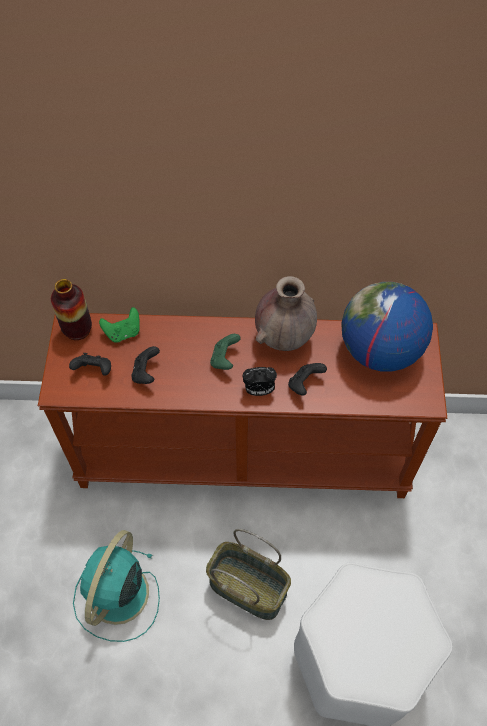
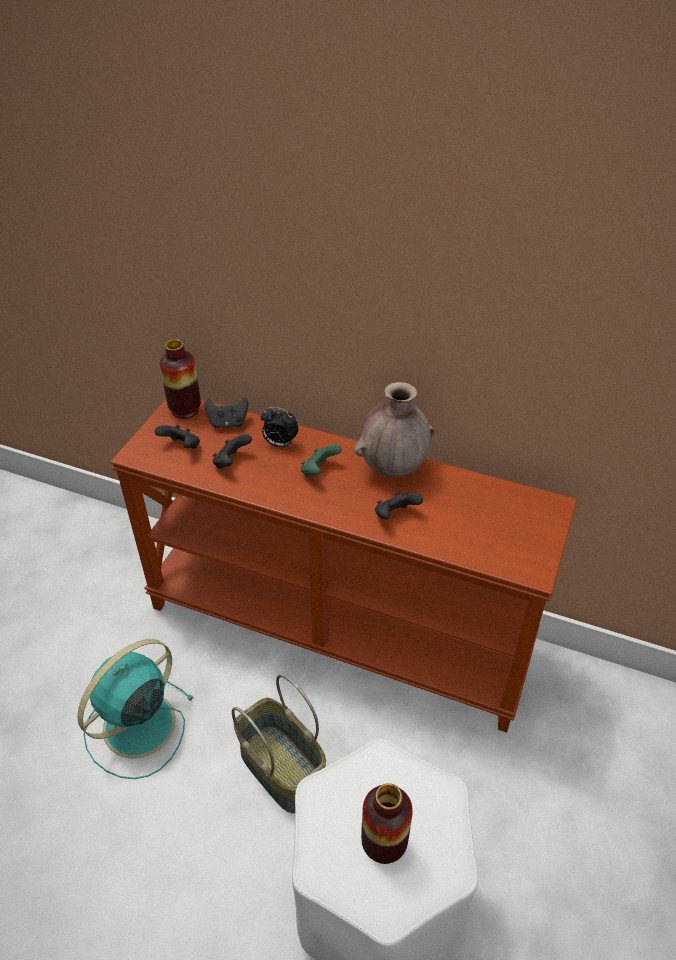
camera: 20 degrees right, 15 degrees down
(123, 332) = (228, 423): green game controller -> black game controller
(259, 390) = (341, 508): alarm clock -> alarm clock (280, 444)
(379, 350) = (496, 507): globe -> none
(381, 643) = (384, 844): none -> vase

